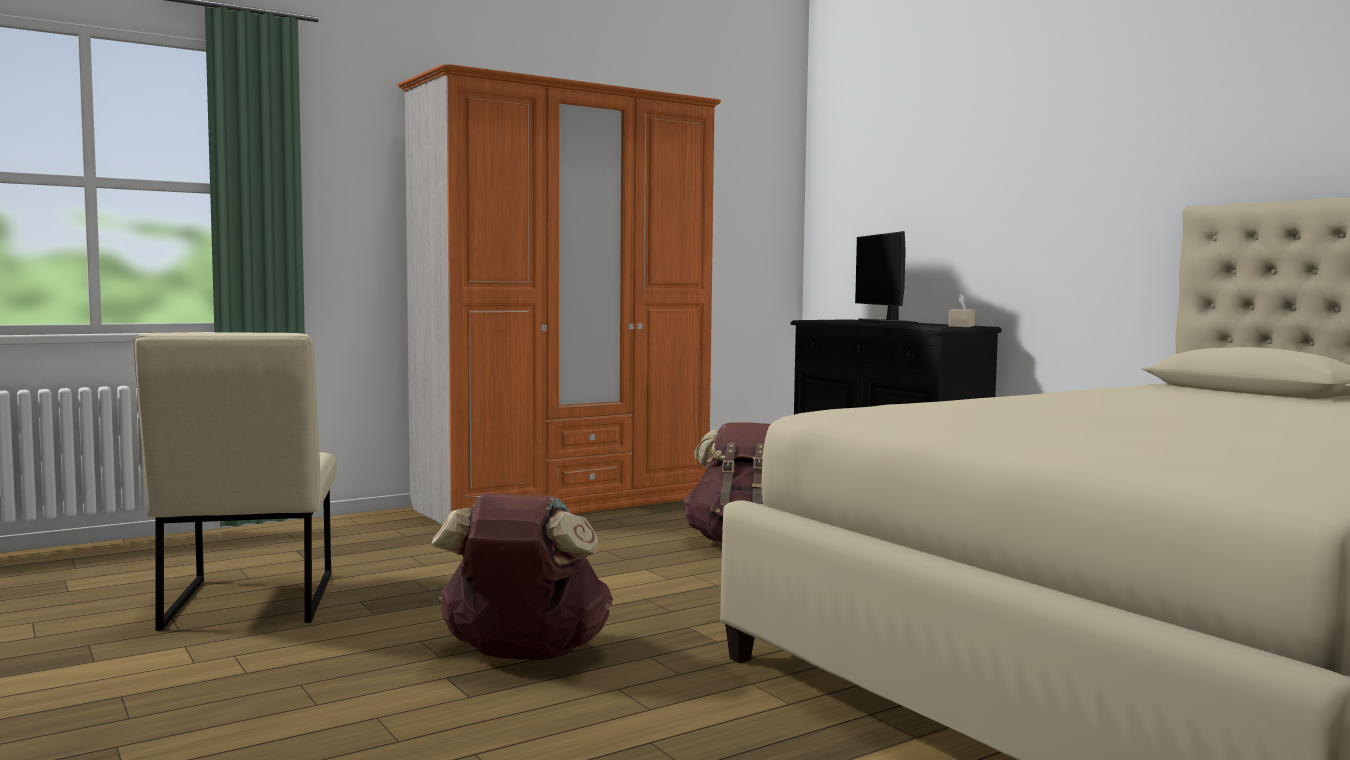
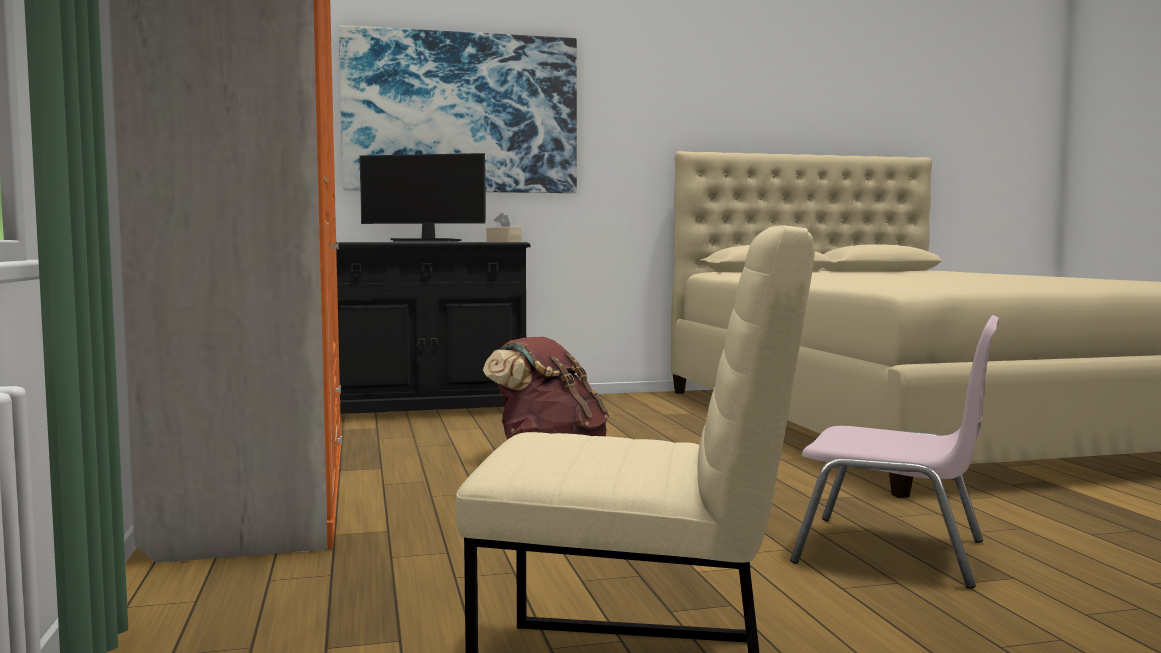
camera: 70 degrees left, 0 degrees up
(523, 655) = (893, 552): brown backpack -> pink chair
(965, 182) = (461, 113): none -> picture

